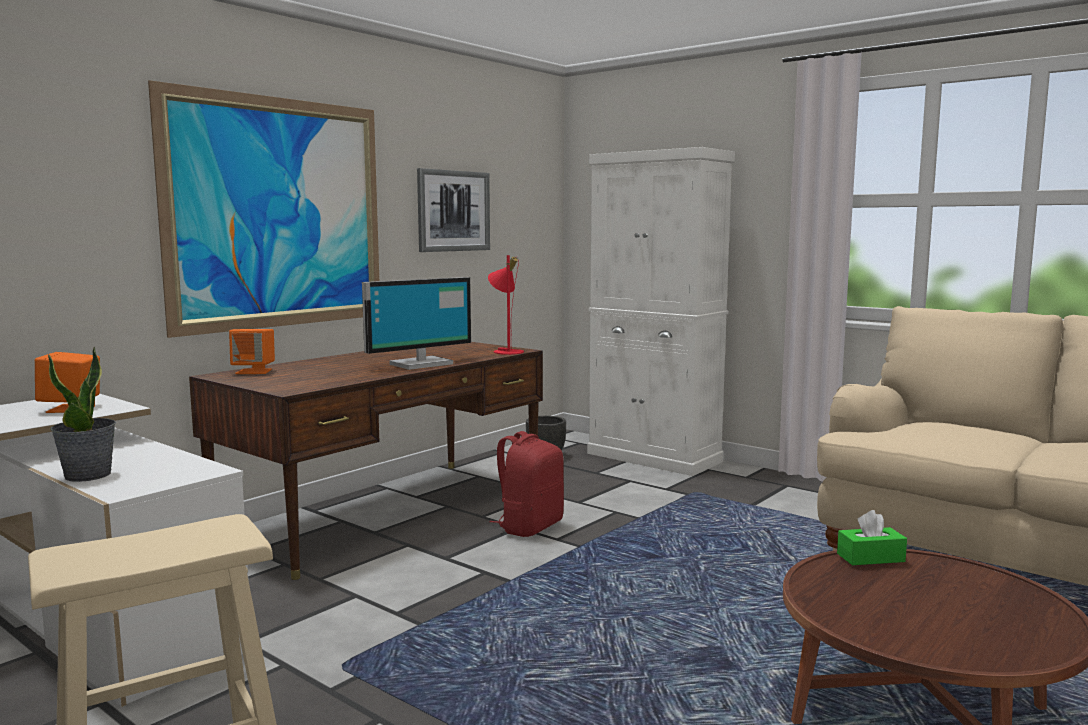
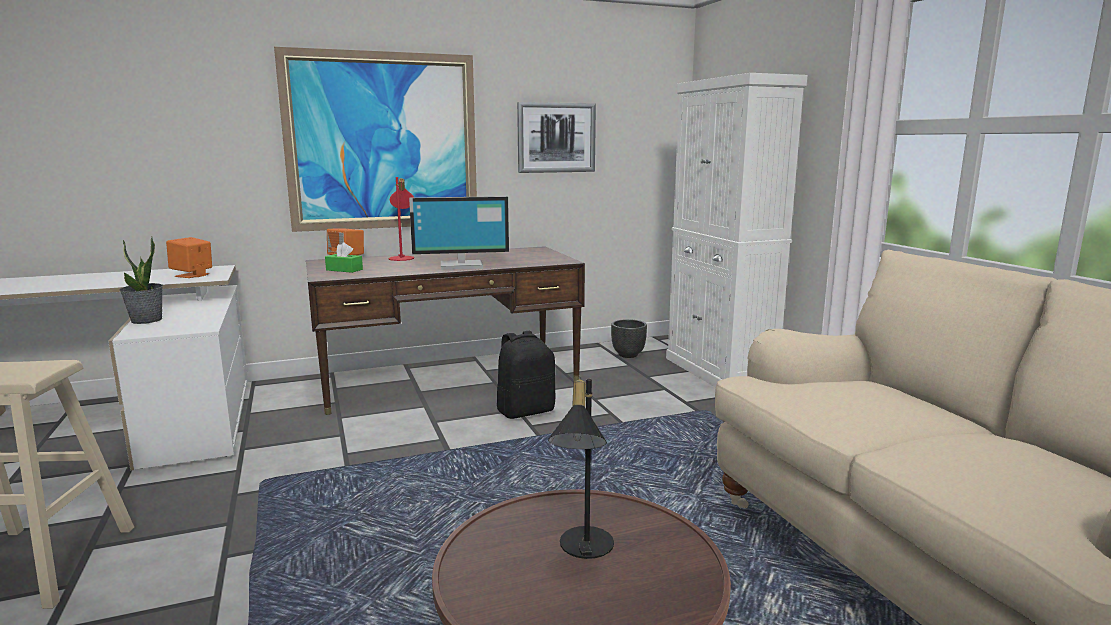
camera: 30 degrees right, 5 degrees up
(506, 351) = (553, 261): red table lamp -> red table lamp (403, 257)
(529, 527) = (526, 411): red backpack -> black backpack
(870, 557) = (612, 506): green tissue box -> green tissue box (344, 270)
(908, 592) = (582, 548): none -> black table lamp

